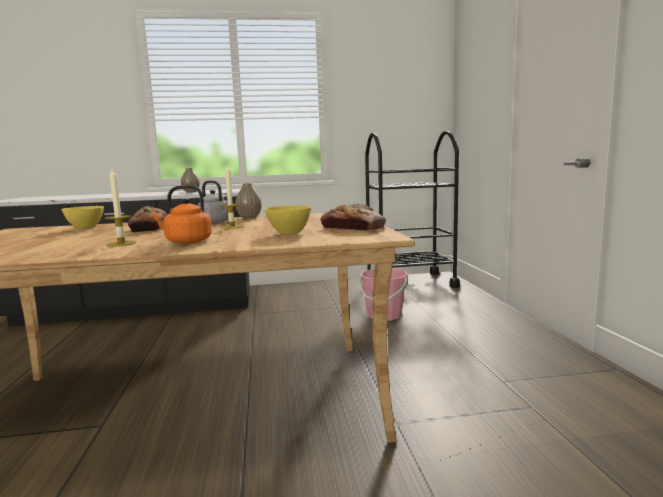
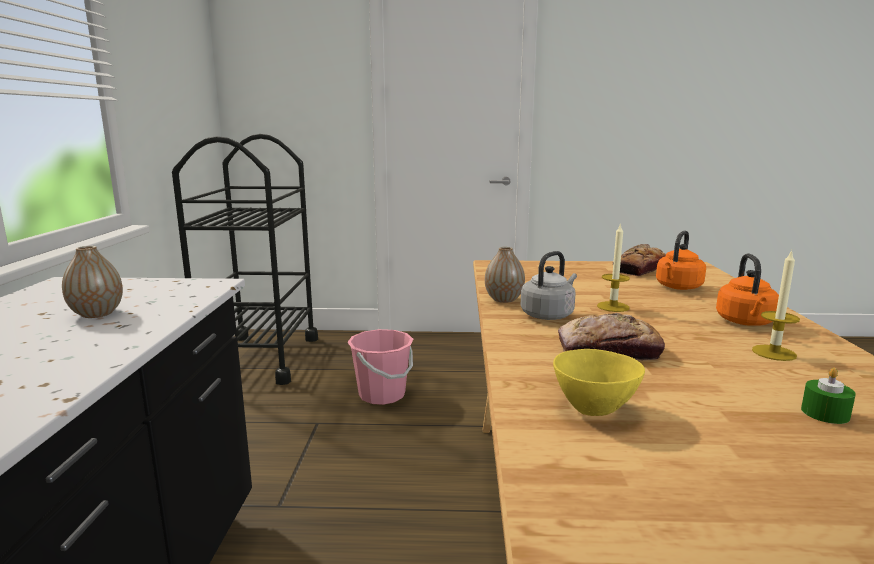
camera: 80 degrees left, 5 degrees up
(35, 246) = (825, 413): none -> green candle
(288, 233) = (677, 287): yellow bowl -> orange kettle

